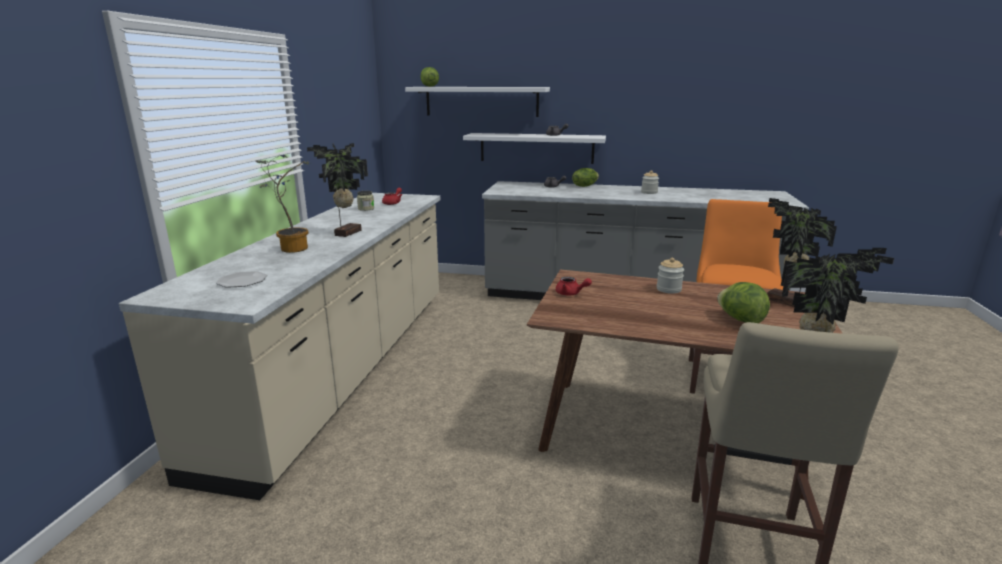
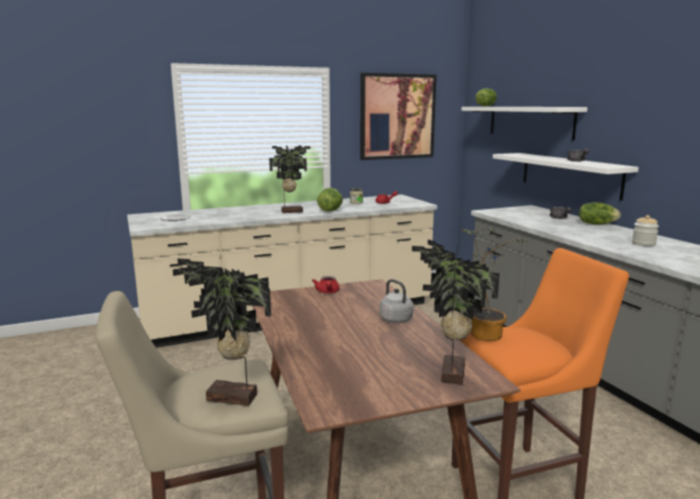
camera: 55 degrees right, 5 degrees down
(292, 248) = (243, 212): potted plant -> potted plant (485, 332)
(340, 100) = (397, 116): none -> picture
(668, 289) = (397, 320): jar -> grey kettle
(740, 319) = (358, 358): lettuce -> lettuce (330, 211)

